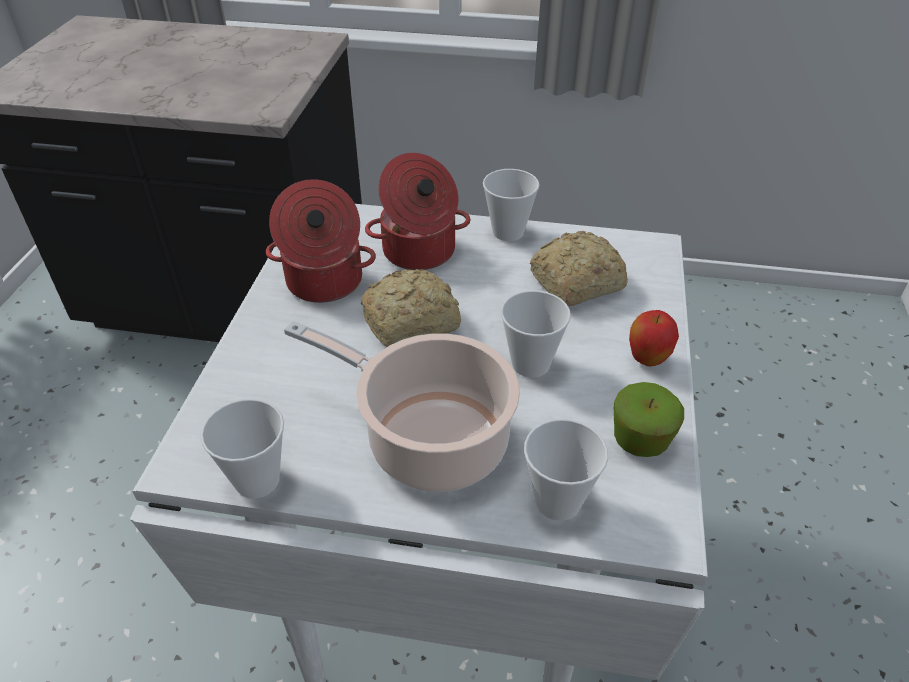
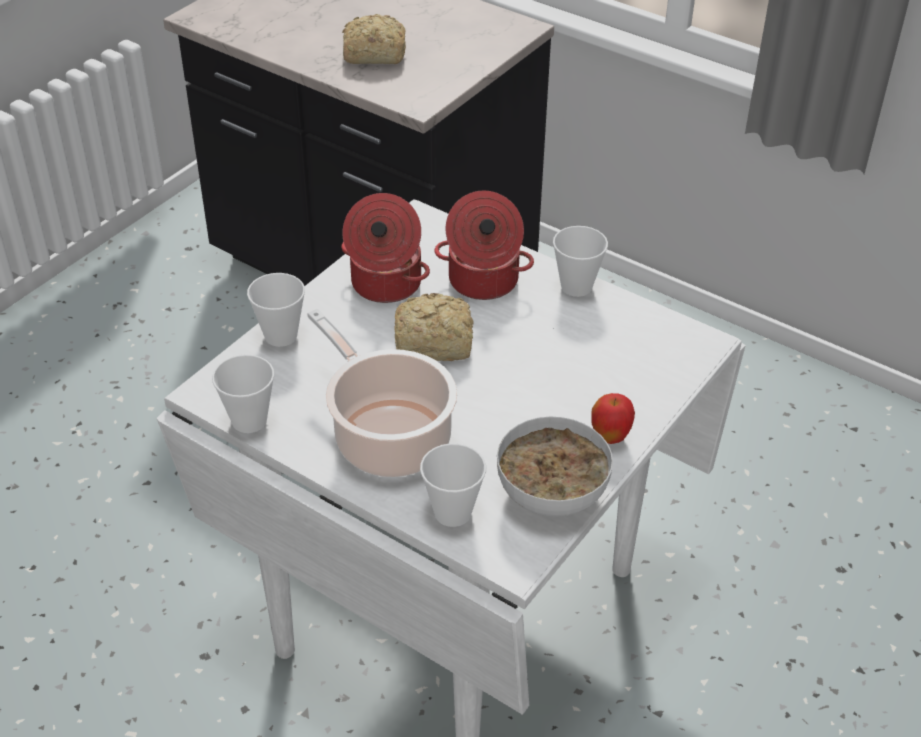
camera: 25 degrees right, 0 degrees up
(530, 364) = (508, 407): cup -> cup (281, 335)
(573, 283) = (599, 352): bread -> bread (372, 53)
(641, 440) = (551, 495): apple -> bowl

